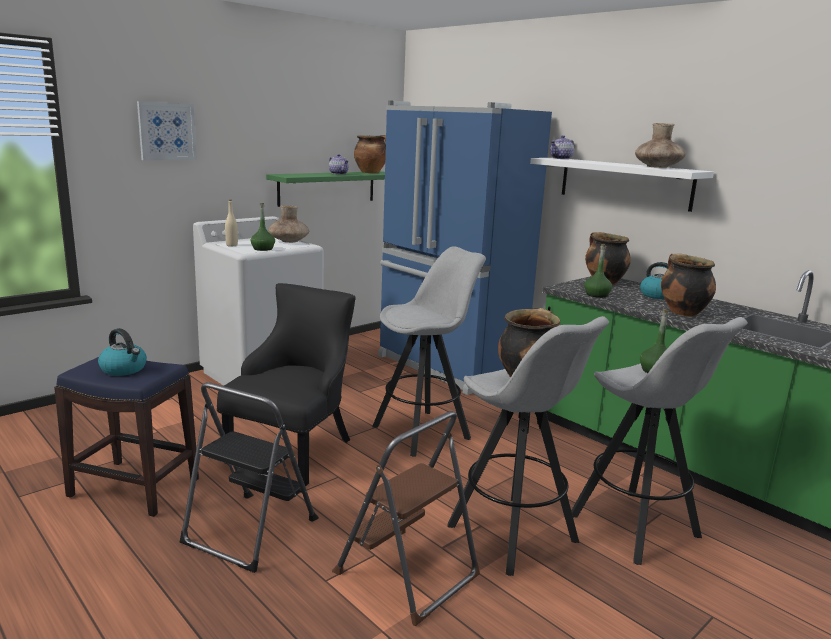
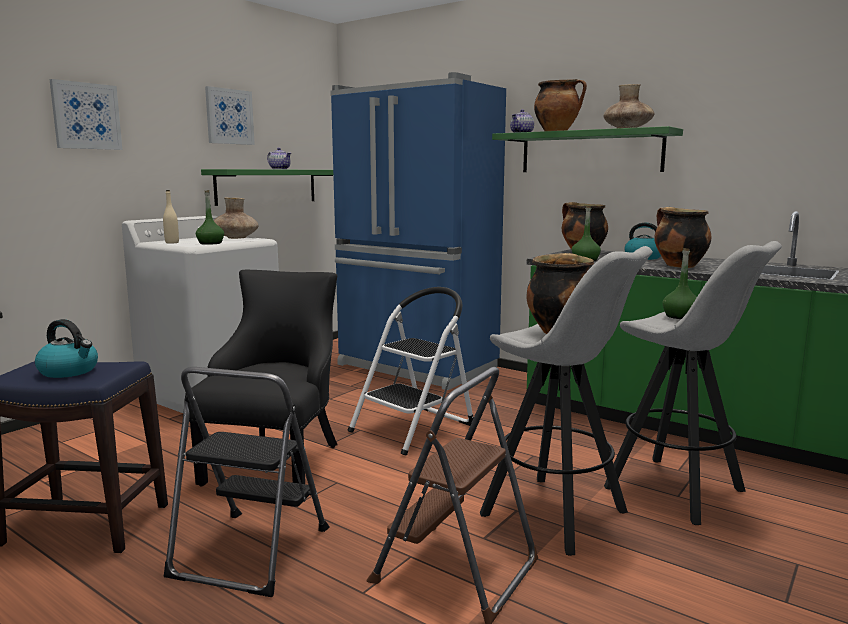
camera: 10 degrees left, 5 degrees down
(295, 125) = (229, 116): none -> picture
(371, 173) = (313, 169): cooking pot -> cooking pot (557, 131)
(424, 432) = (415, 428): grey stool -> step ladder
(624, 183) = (590, 152): white shelf -> green shelf

